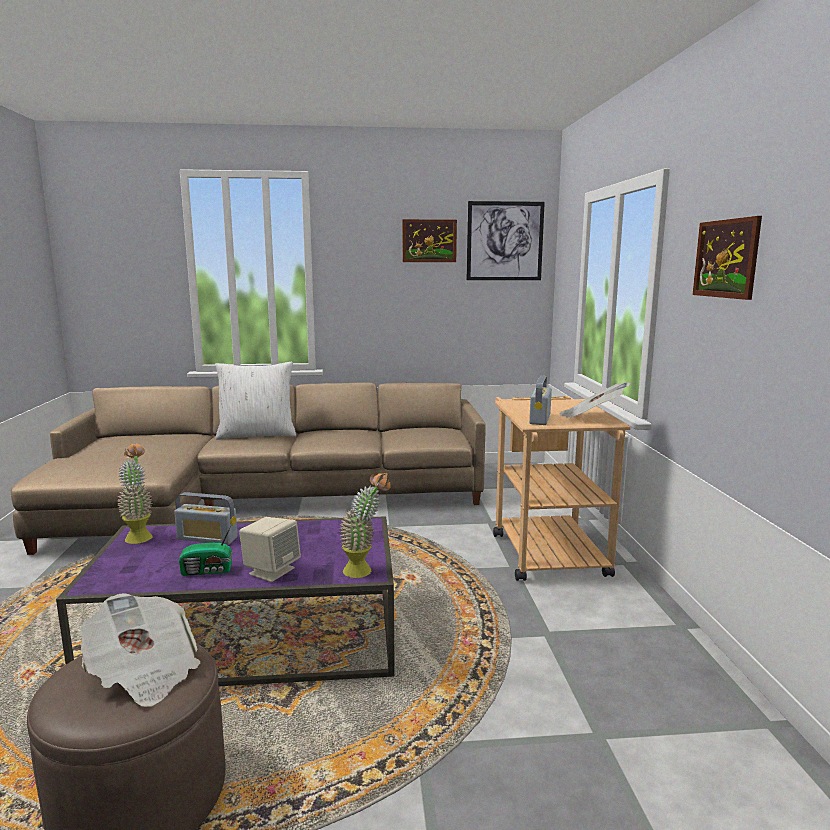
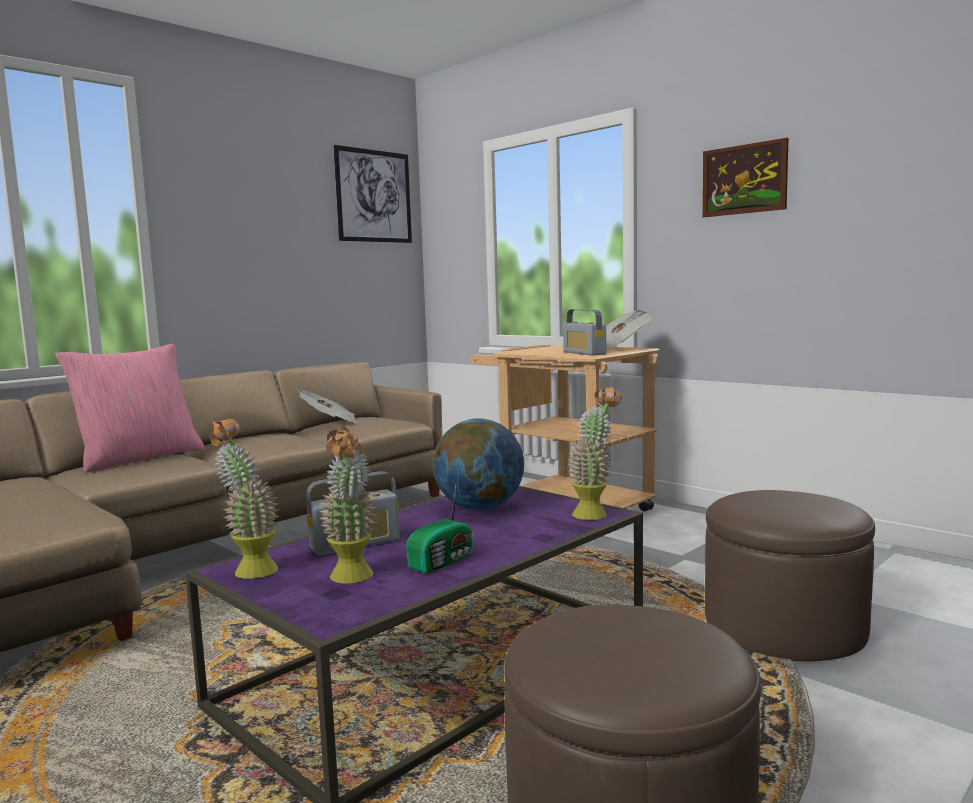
camera: 40 degrees left, 5 degrees down
(144, 673) = (639, 633): newspaper -> newspaper (329, 422)
(152, 563) = (352, 579): none -> potted plant
(257, 434) = (139, 458): white pillow -> pink pillow
(271, 571) = (512, 539): beige speaker -> none
(319, 537) = (480, 508): none -> globe
(429, 241) = (295, 189): picture -> none
(495, 734) = (784, 625): none -> brown ottoman

